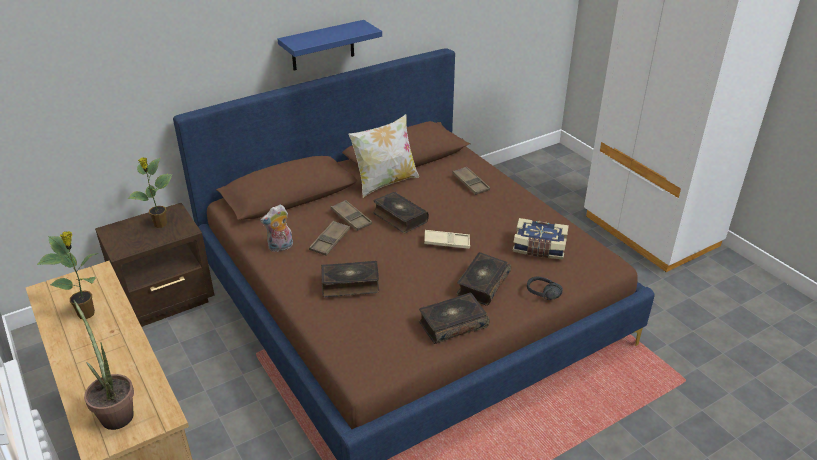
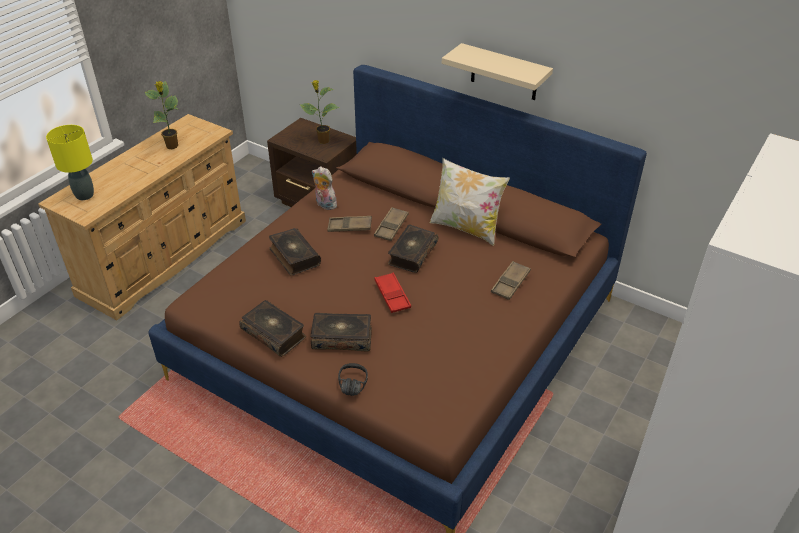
camera: 65 degrees right, 5 degrees up
(115, 412) = (85, 195): potted plant -> yellow table lamp
(322, 45) = (504, 72): blue shelf -> beige shelf
(447, 242) = (392, 295): beige tray -> red tray
(539, 248) = (428, 363): book -> none

